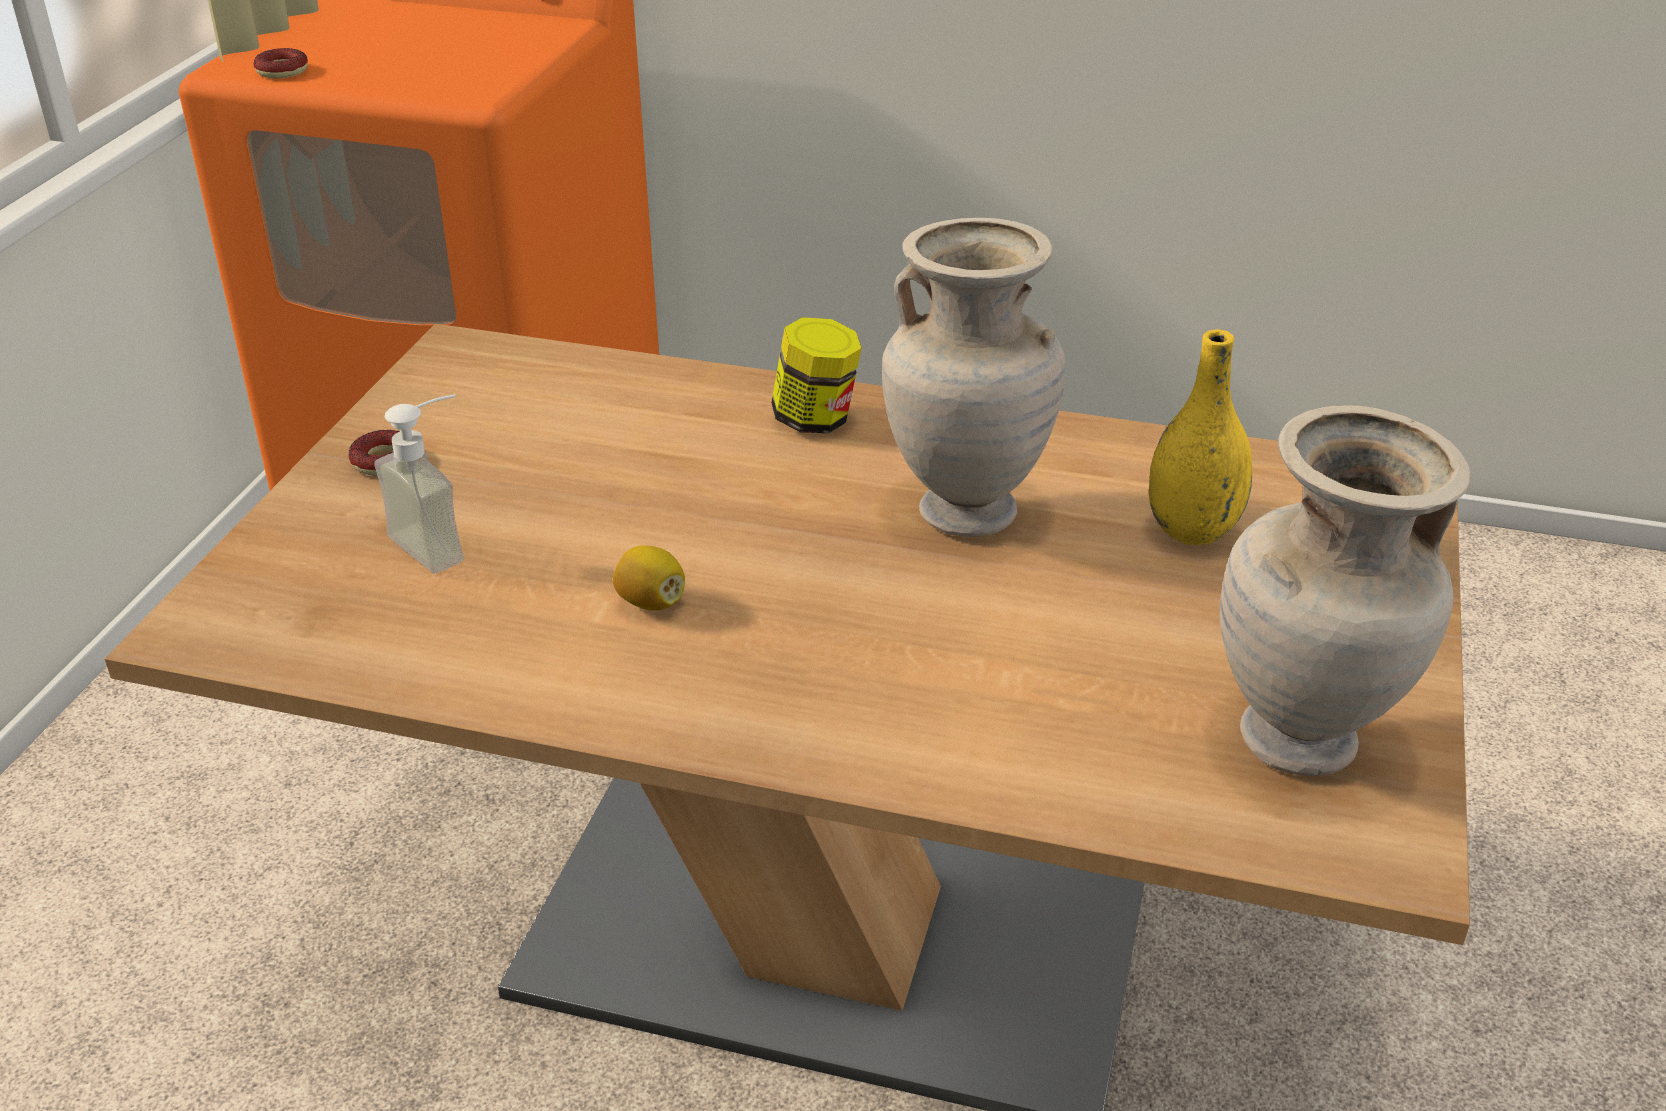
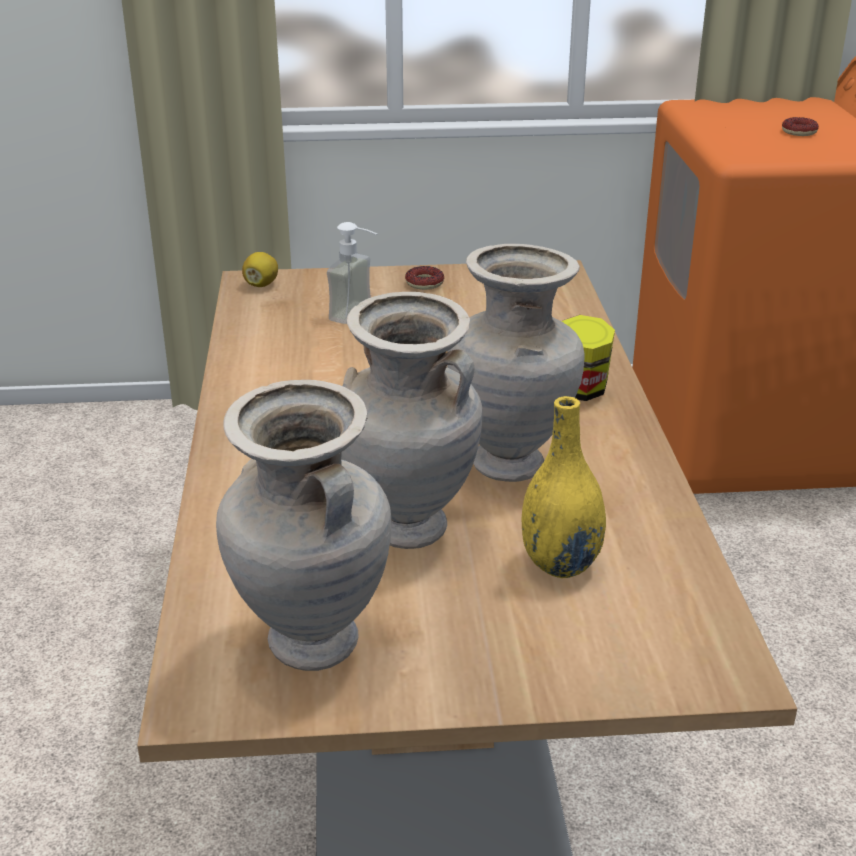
camera: 70 degrees right, 5 degrees down
(282, 71) = (701, 113): donut -> donut (799, 132)
(651, 602) = (339, 381): lemon -> lemon (261, 284)
(1082, 622) = (407, 530): none -> beige vase

